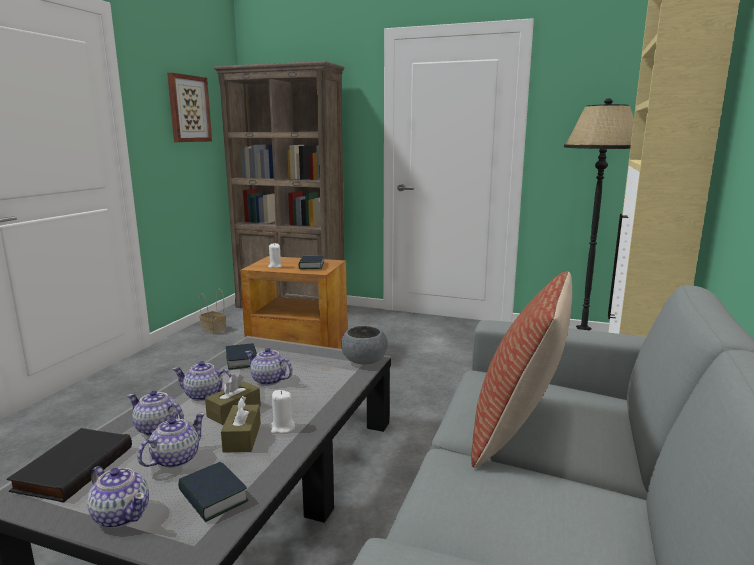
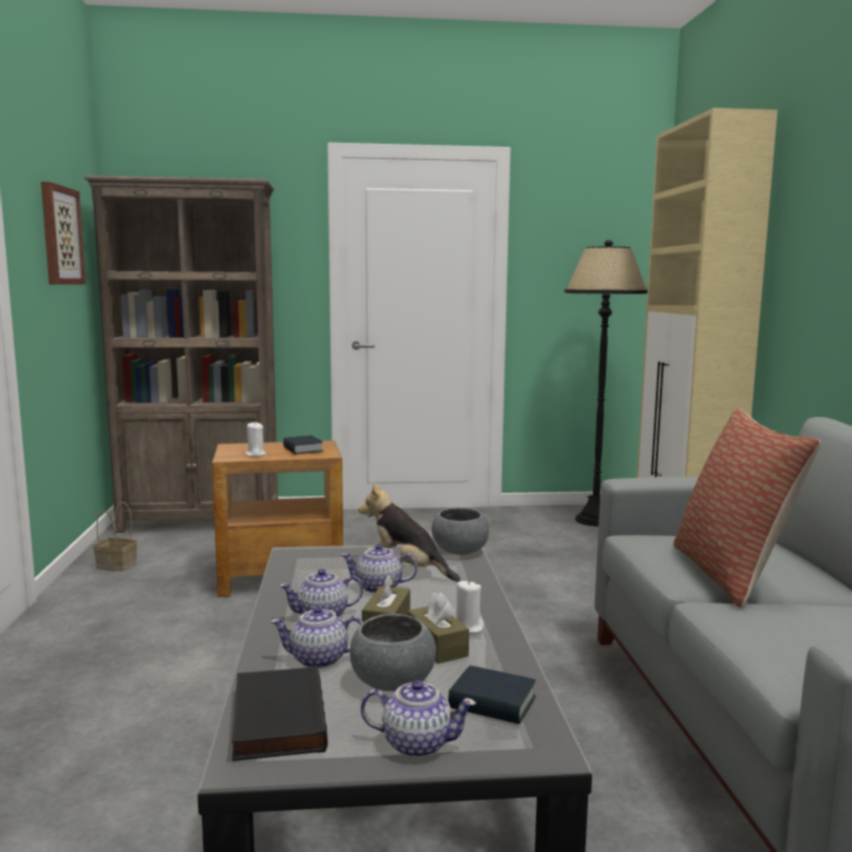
camera: 25 degrees left, 5 degrees down
(175, 459) = (392, 682): teapot -> grey bowl
(242, 360) = (312, 573): book -> none
(307, 369) = (407, 569): none -> plush toy

